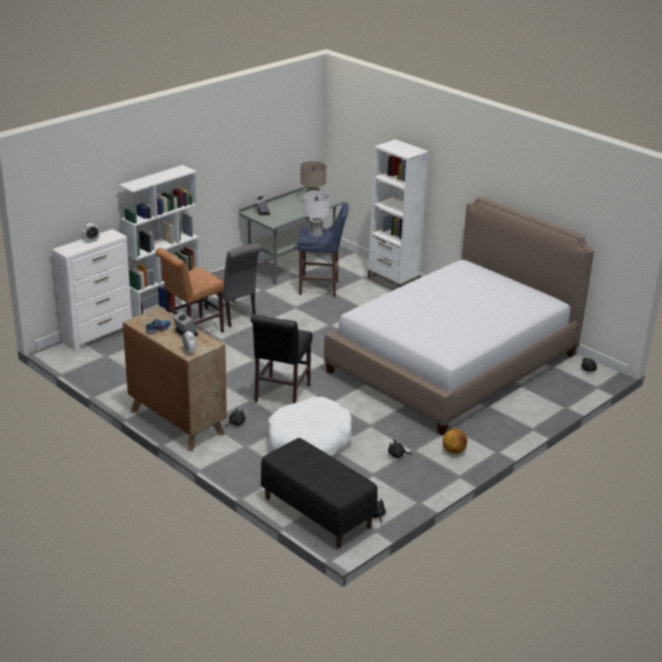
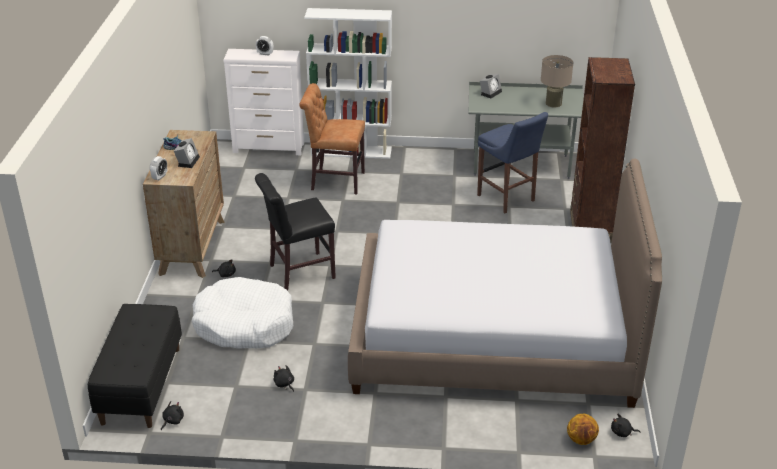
camera: 50 degrees right, 5 degrees up
(232, 315) = (390, 184): grey chair -> none
(315, 233) = (506, 134): white table lamp -> none
(393, 280) = (590, 226): white bookcase -> brown bookcase
(454, 451) = (335, 415): basketball -> basketball (581, 440)

